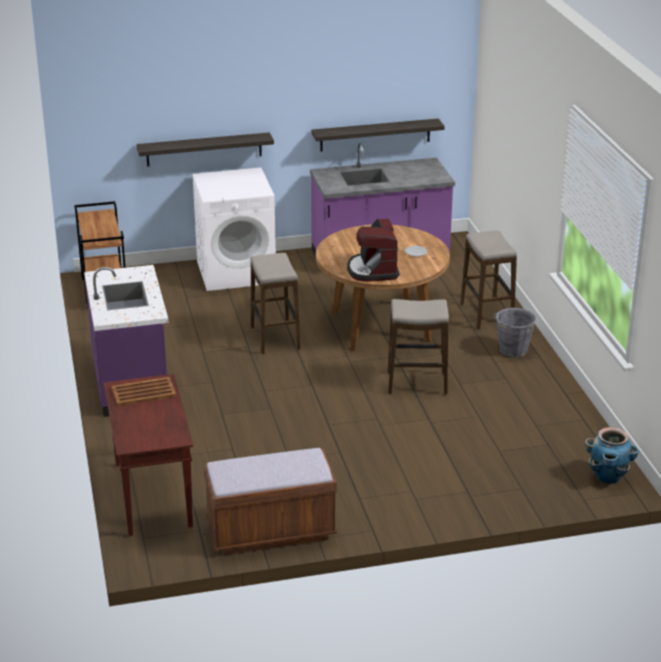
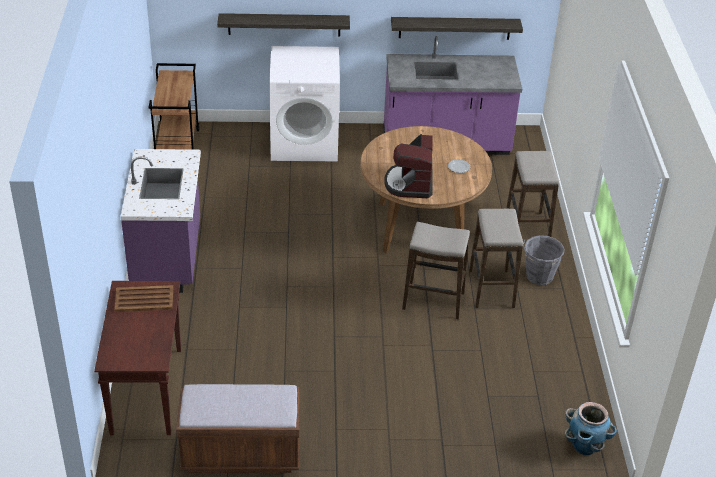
camera: 10 degrees right, 10 degrees up
(275, 338) = (316, 226): stool -> stool (491, 289)

